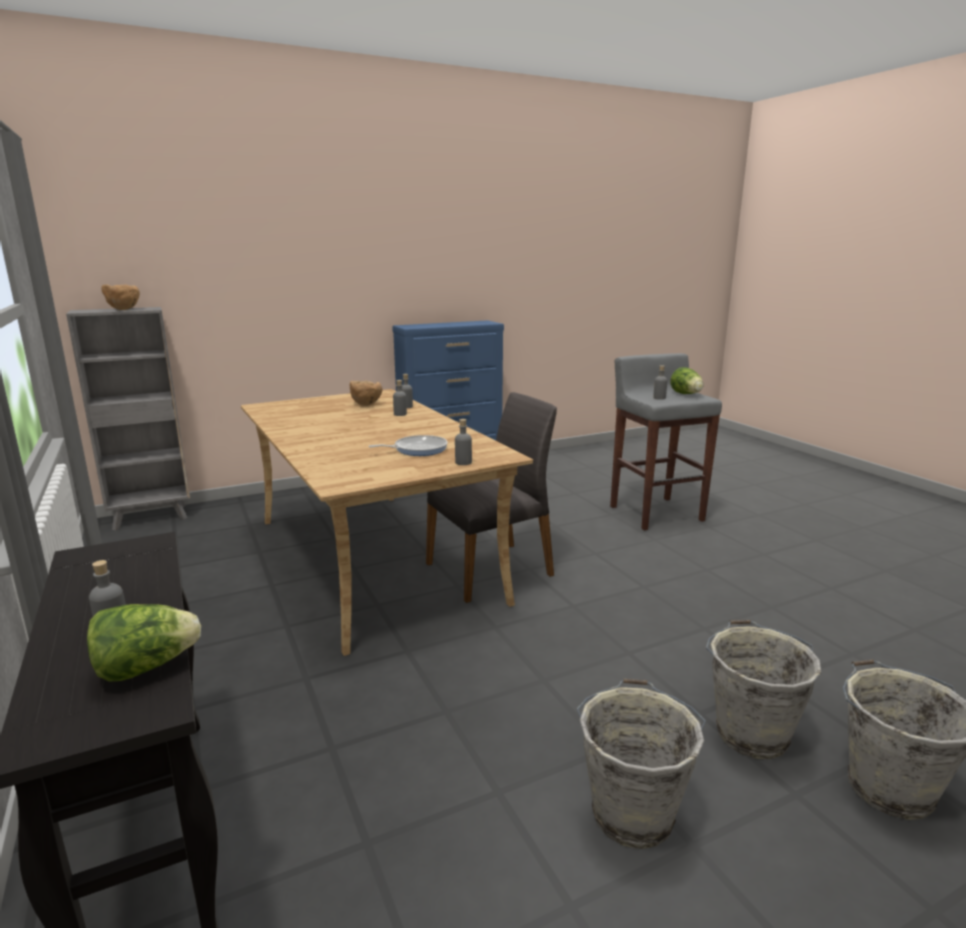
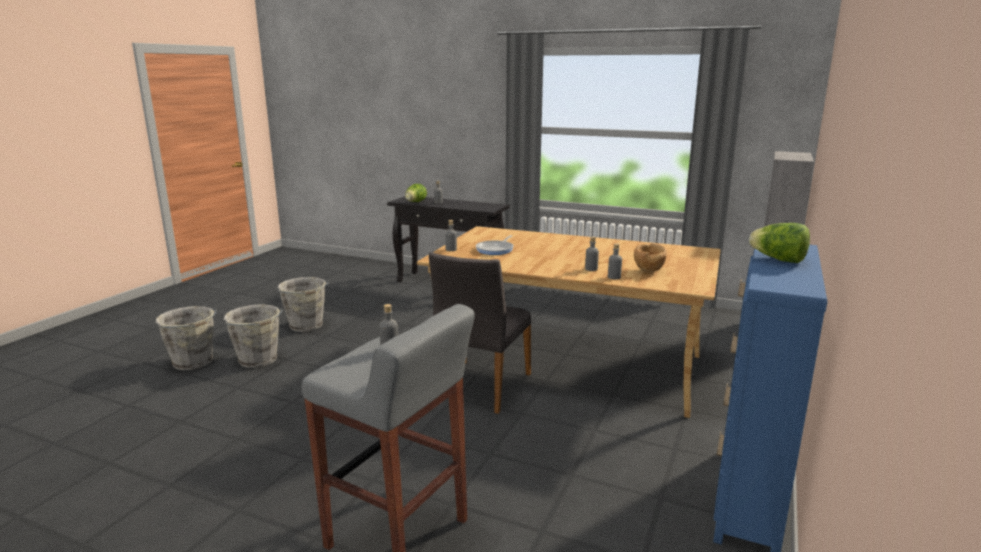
camera: 140 degrees right, 0 degrees up
(123, 309) = (790, 156): brown bowl -> none
(686, 394) = (358, 371): lettuce -> lettuce (778, 260)

